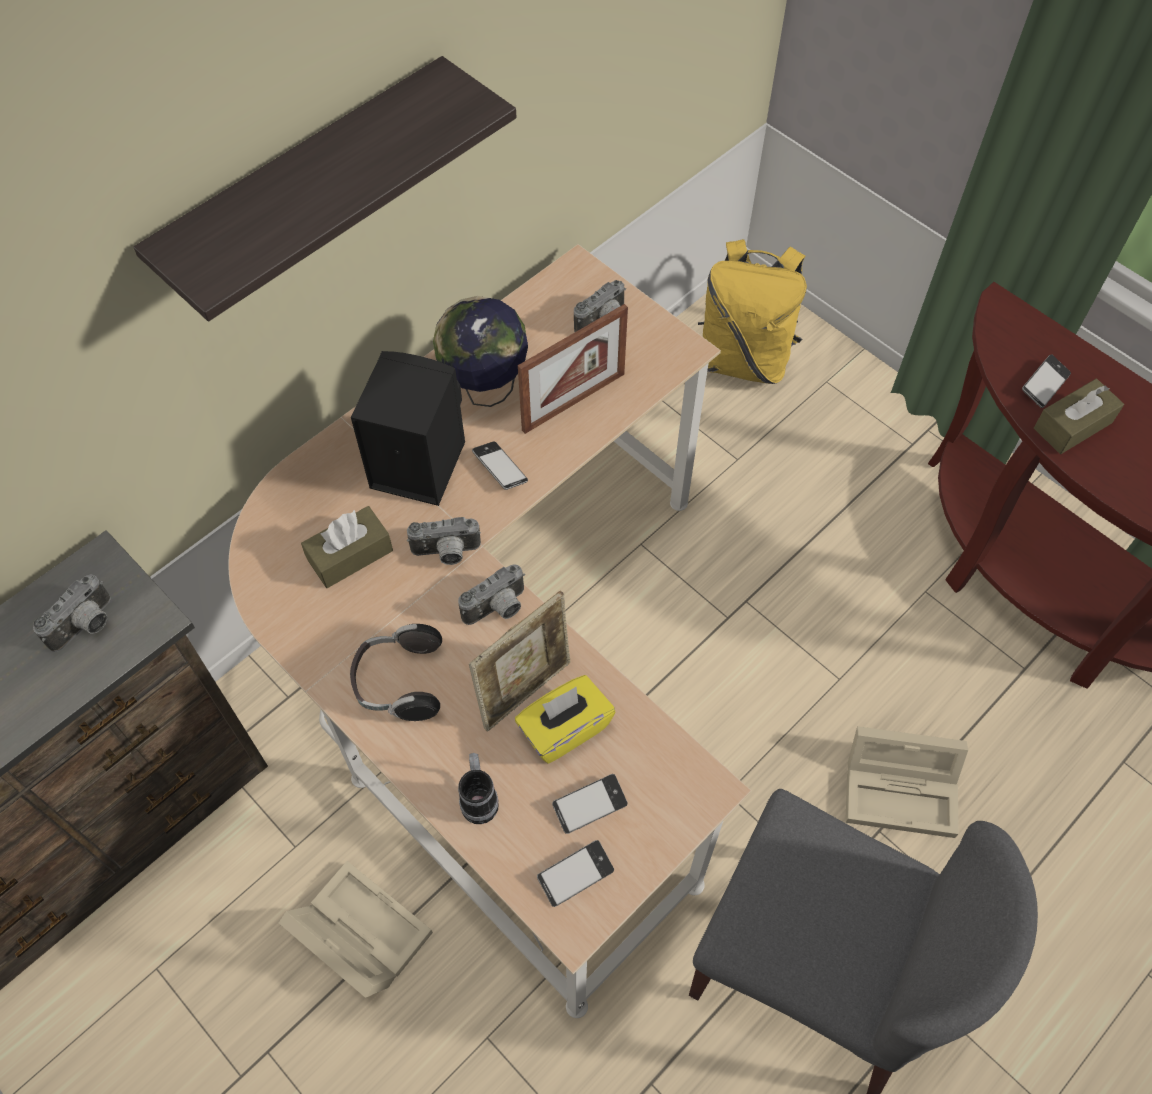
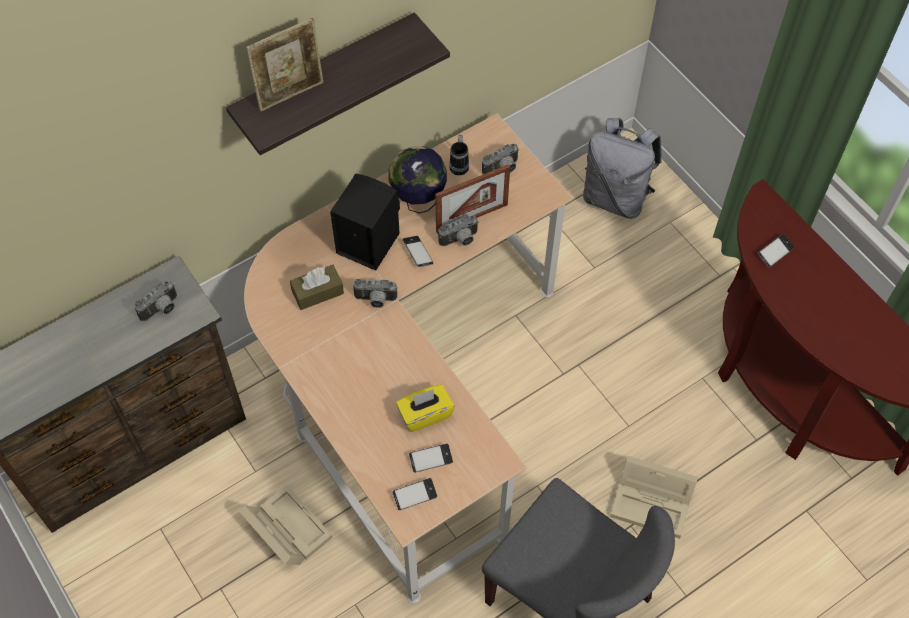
camera: 10 degrees right, 0 degrees up
(399, 682) = (333, 372): headphones -> none
(479, 798) = (368, 445): mug -> mug (459, 164)
(498, 609) = (400, 339): camera -> camera (460, 240)
(525, 691) = (406, 389): picture frame -> picture frame (290, 94)
(744, 358) = (616, 197): yellow backpack -> grey backpack
(1072, 425) = (785, 281): brown tissue box -> none

